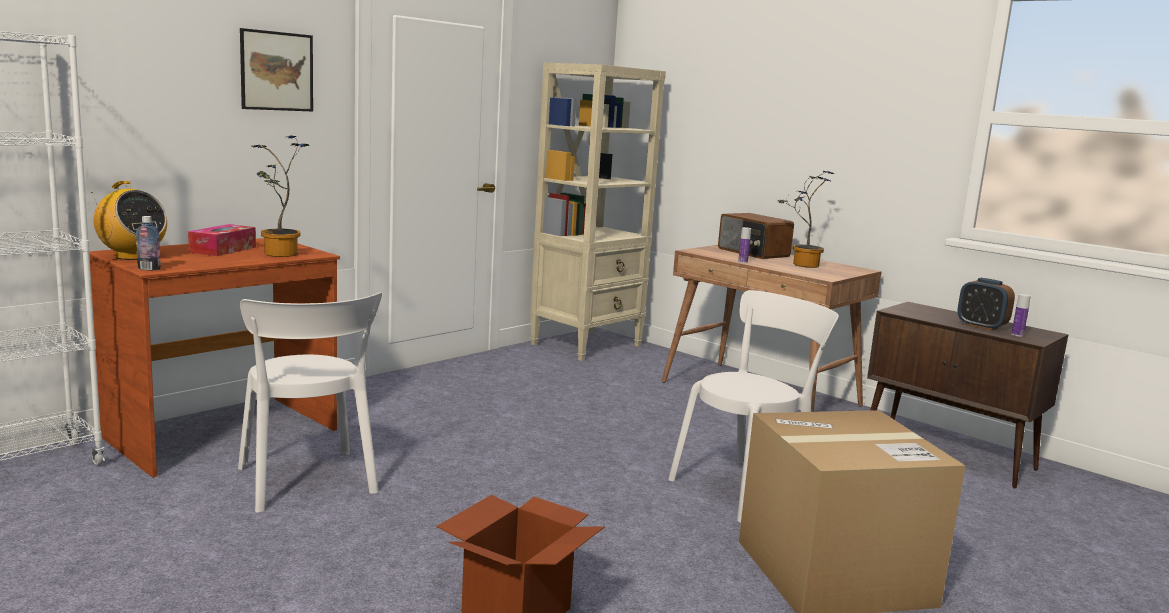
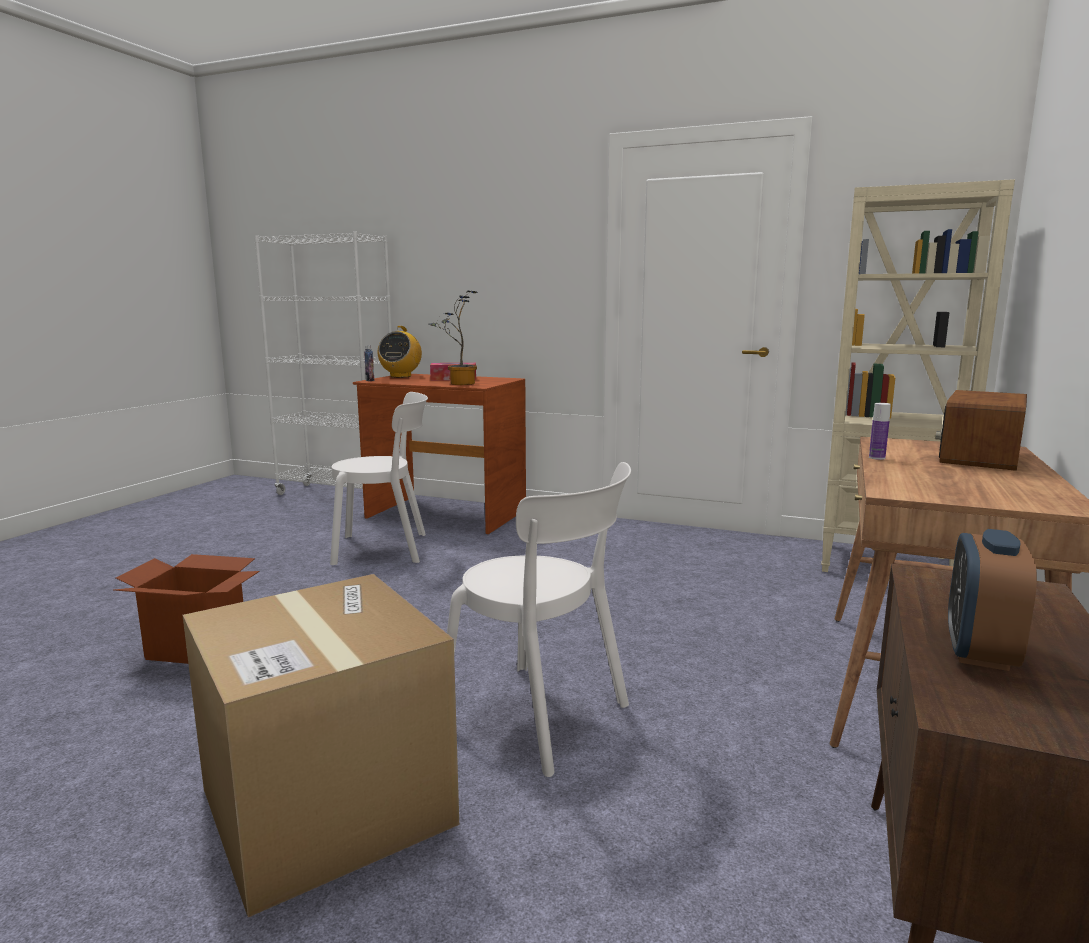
camera: 70 degrees right, 0 degrees up
(276, 71) = (535, 244): picture -> none
(308, 483) = (386, 548): white chair -> white chair turned 135 degrees counterclockwise
(801, 264) = (969, 478): potted plant -> none
(1017, 335) = (985, 694): bottle -> none

